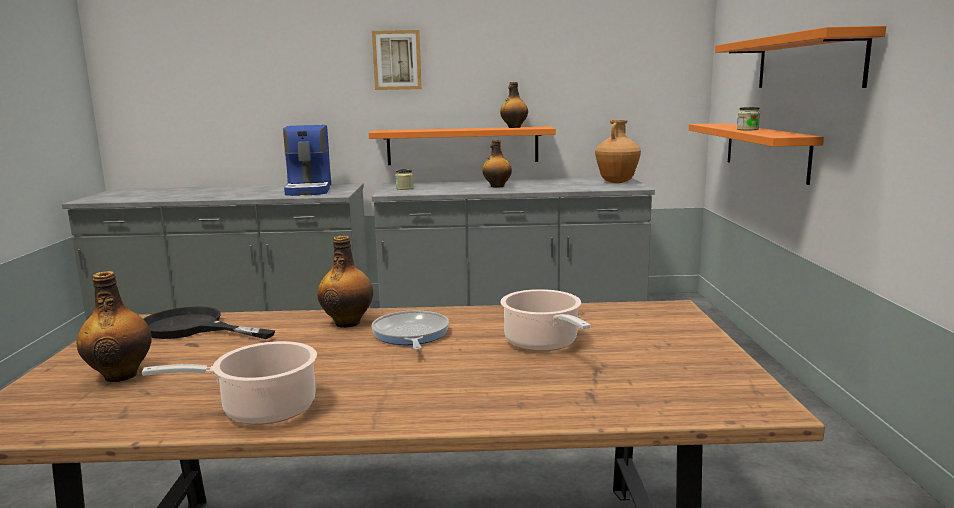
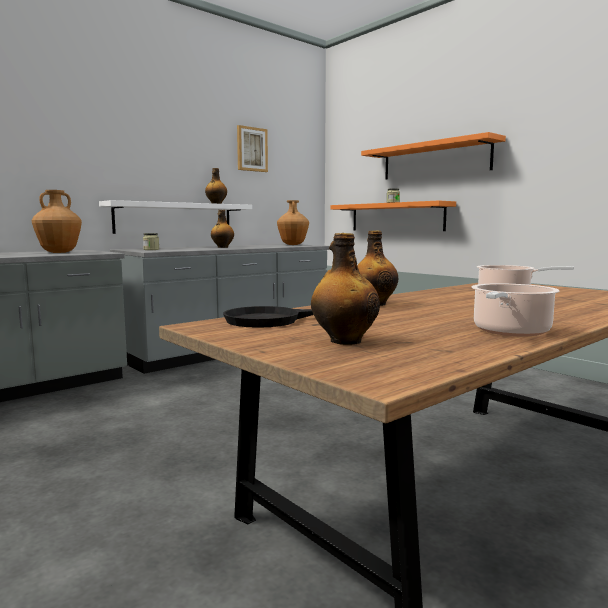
camera: 40 degrees left, 5 degrees down
(310, 190) = (59, 252): coffee machine -> brown vase
(397, 60) = (120, 140): picture -> picture (251, 149)
(410, 335) = (434, 302): frying pan -> none
(462, 146) = (174, 218): orange shelf -> white shelf

